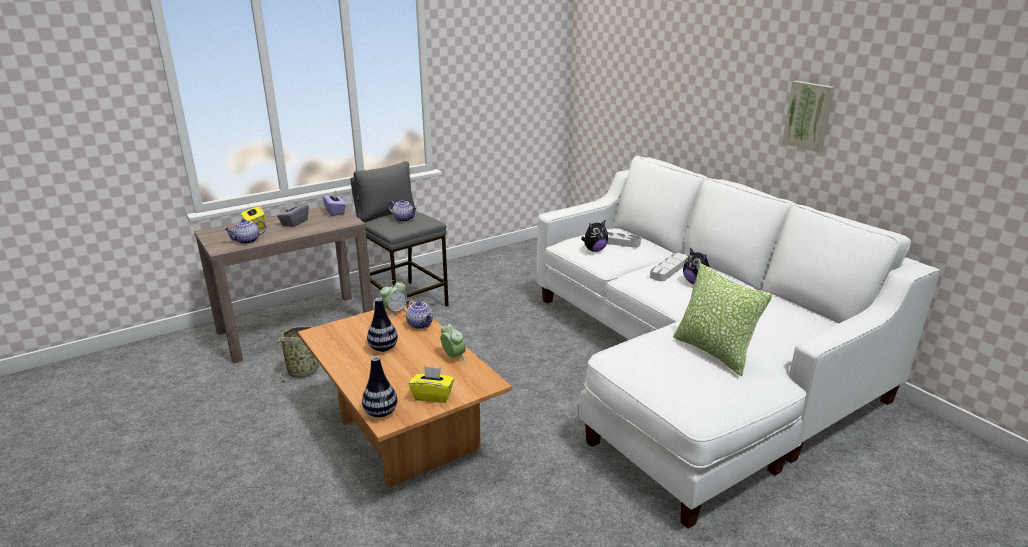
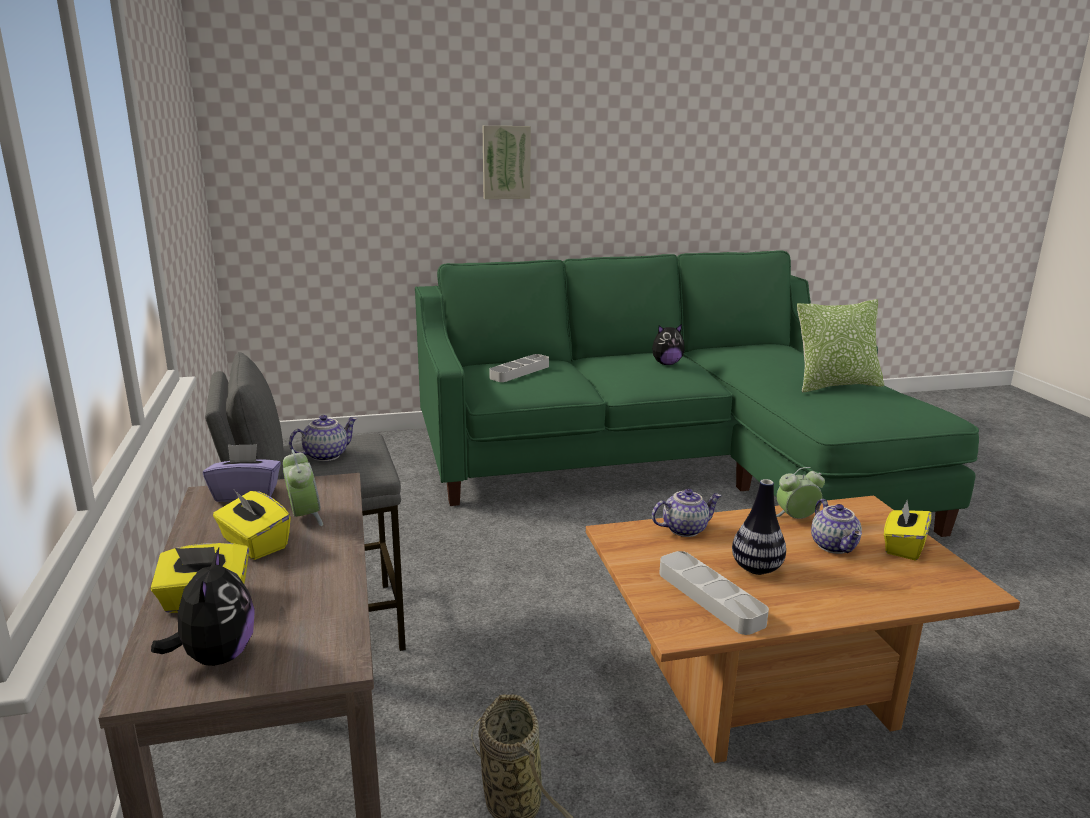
camera: 70 degrees left, 5 degrees down
(247, 241) = (313, 614): teapot -> teapot (835, 546)
(294, 222) = (254, 544): grey tissue box -> yellow tissue box
(381, 413) = (955, 591): vase -> none
(395, 312) = (628, 544): alarm clock -> alarm clock (304, 517)
(594, 250) = (535, 384): plush toy -> plush toy (216, 656)
(669, 270) = (625, 366): grey tray -> grey tray (710, 597)
(690, 365) = (670, 462): white sofa -> green sofa
(809, 115) = (638, 166): picture -> picture (506, 162)

